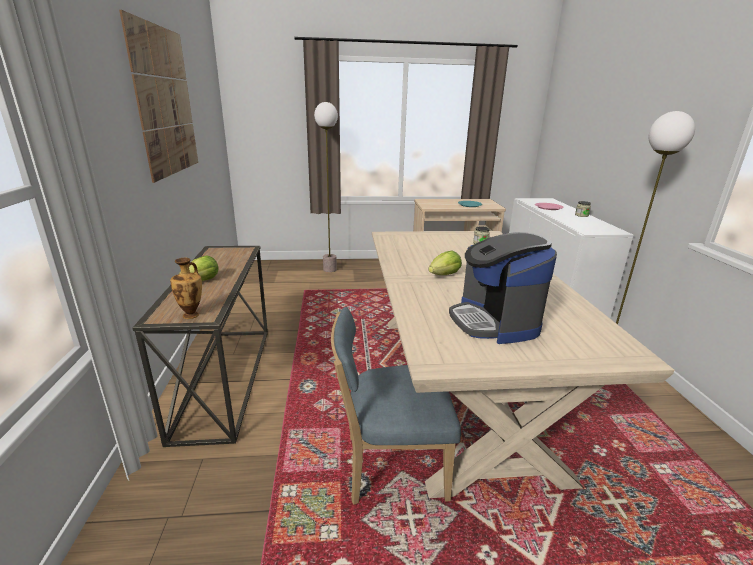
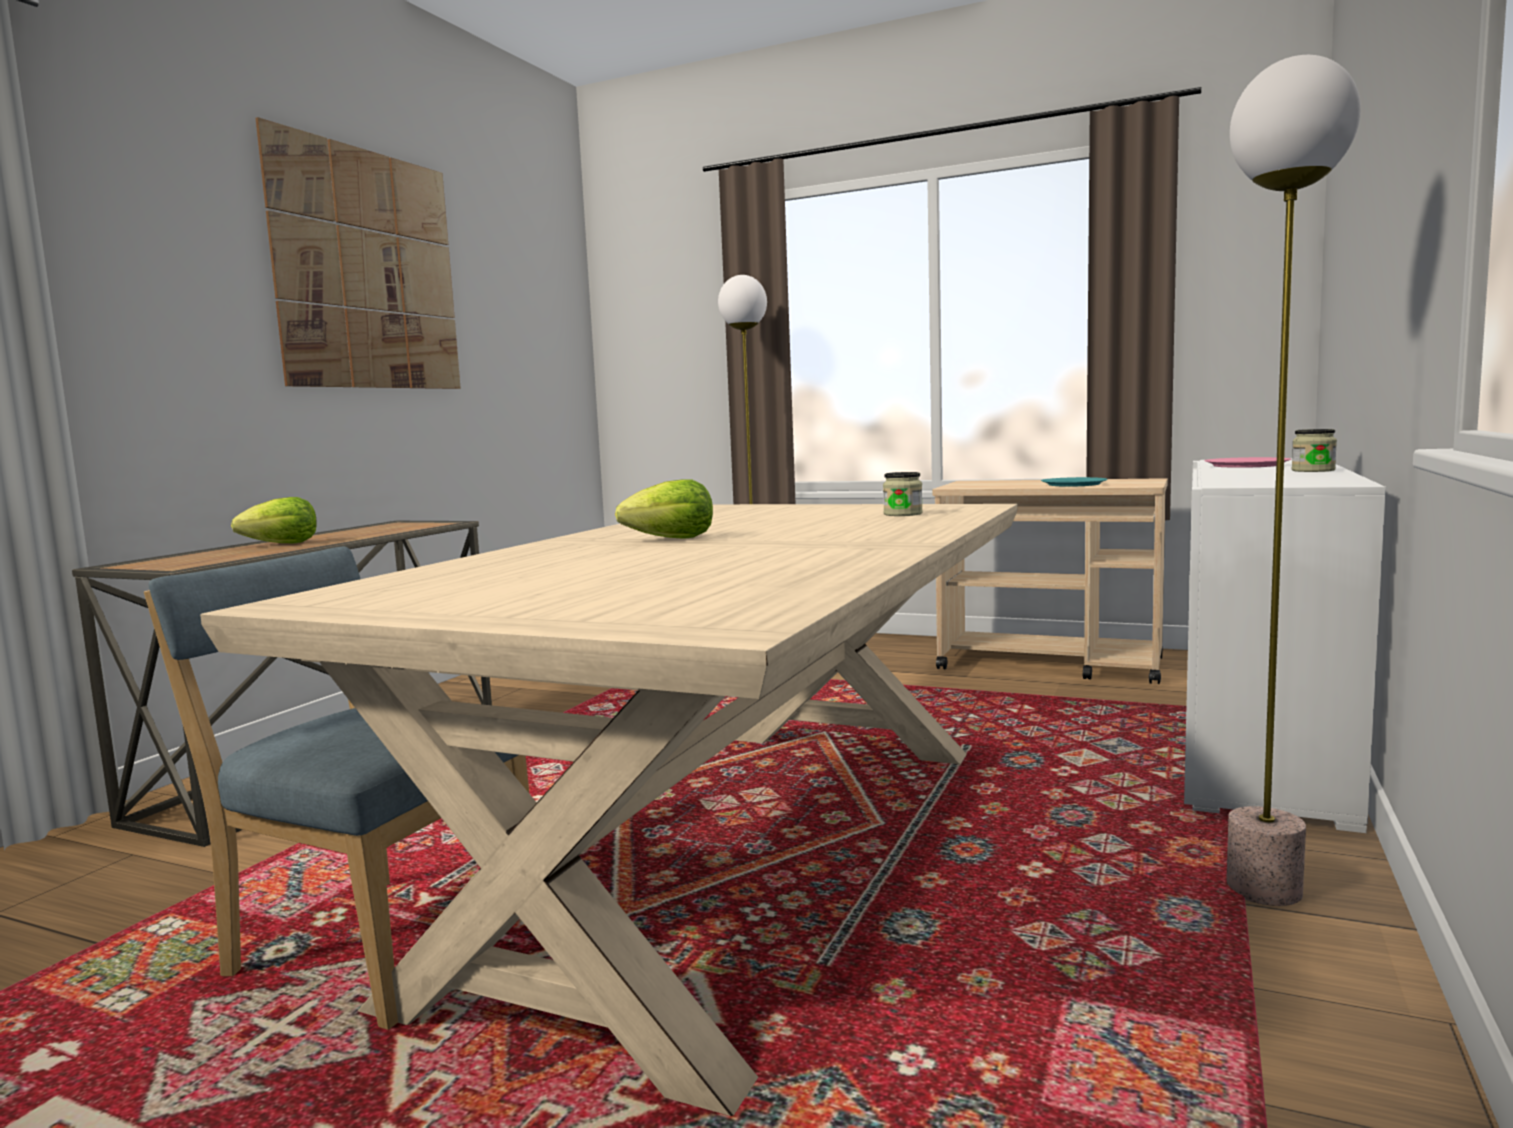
camera: 30 degrees right, 15 degrees down
(192, 315) = (169, 565): vase -> none
(494, 322) = (569, 580): coffee machine -> none

